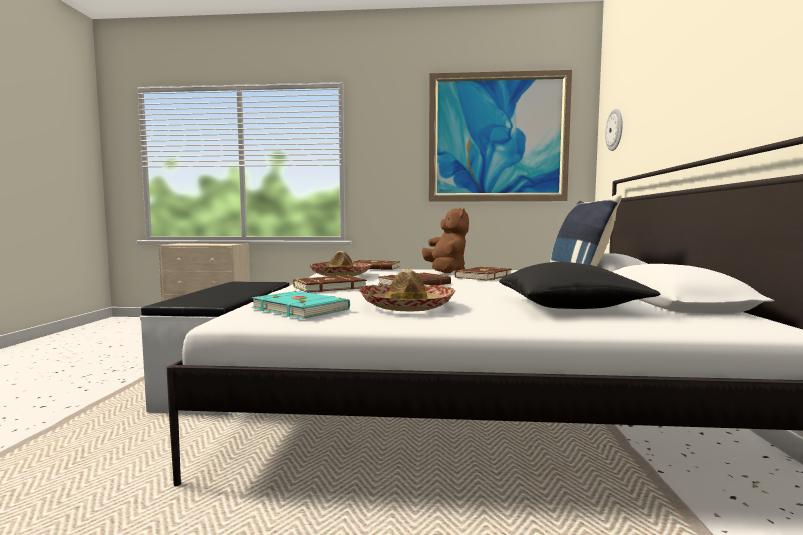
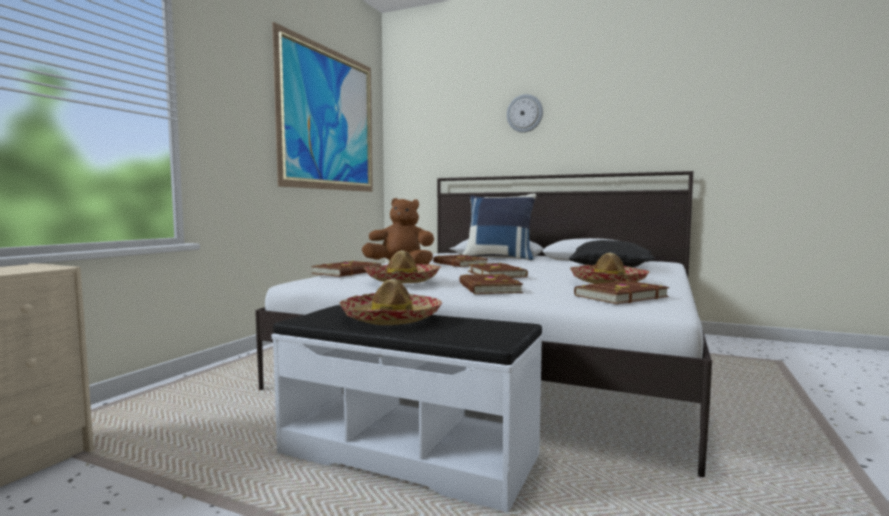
camera: 70 degrees left, 0 degrees up
(237, 289) = (391, 319): none -> hat
(301, 308) = (619, 296): turquoise book -> brown book
(615, 130) = (421, 134): wall clock -> wall clock (524, 113)

